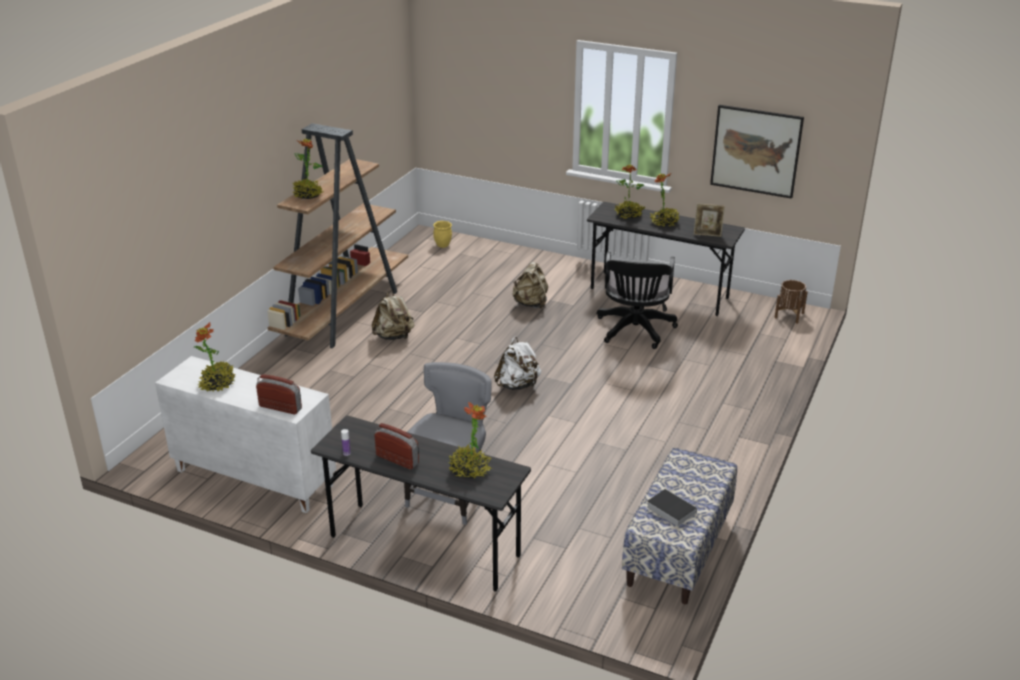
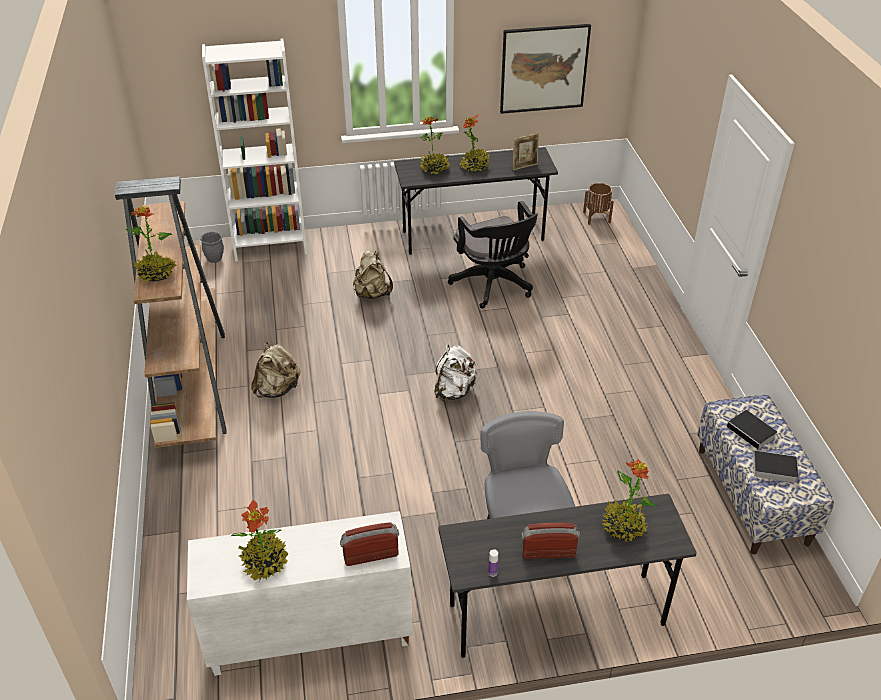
camera: 35 degrees left, 10 degrees up
(442, 245) = (215, 260): yellow planter -> grey planter
(492, 249) = (270, 246): none -> white bookcase
(685, 481) = (752, 432): none -> book

